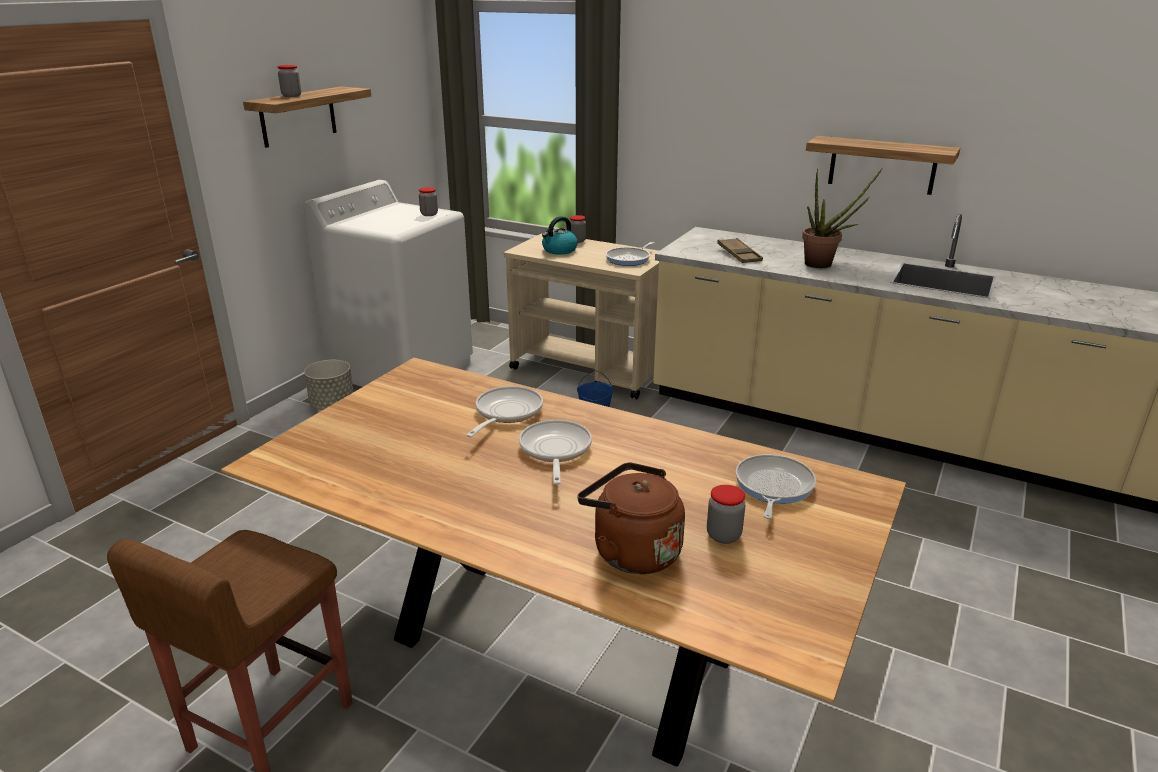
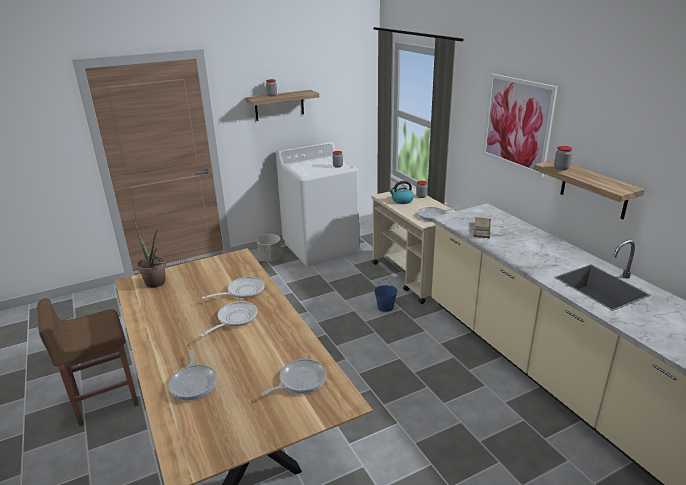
camera: 35 degrees right, 0 degrees up
(631, 551) = (193, 383): brown kettle -> frying pan
(723, 535) = (240, 394): jar -> jar (561, 168)
(742, 96) = (517, 123): none -> picture
(824, 264) = (528, 251): potted plant -> potted plant (157, 284)

